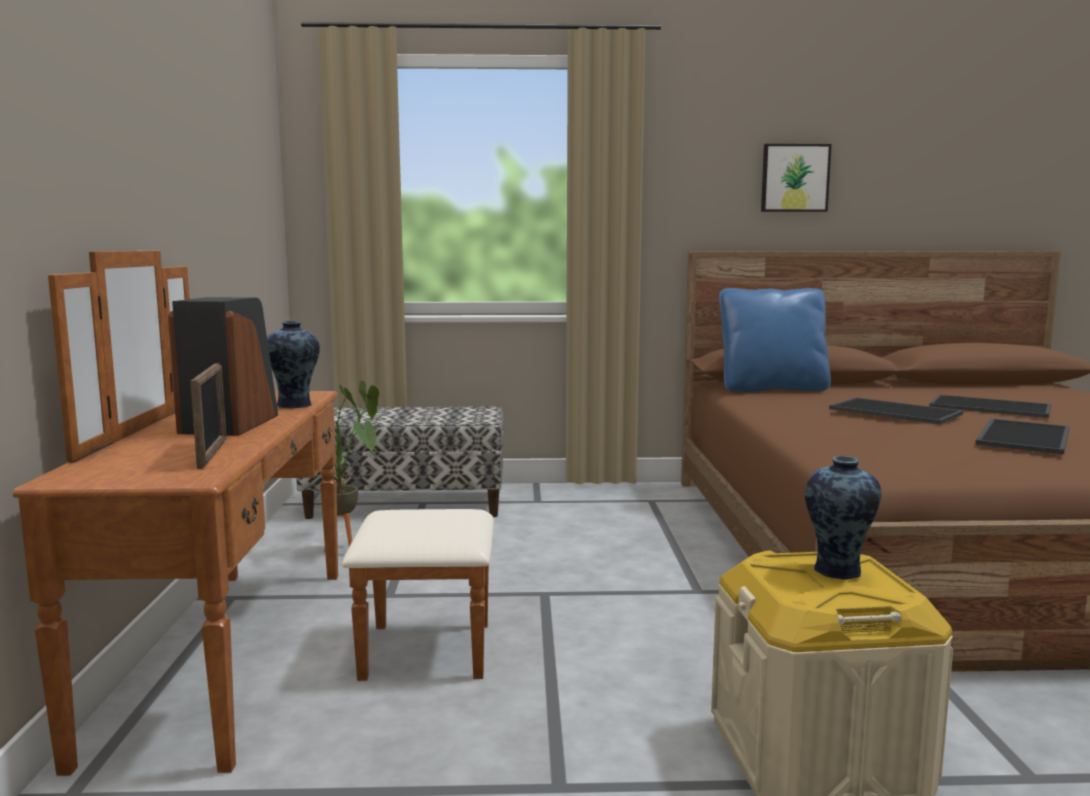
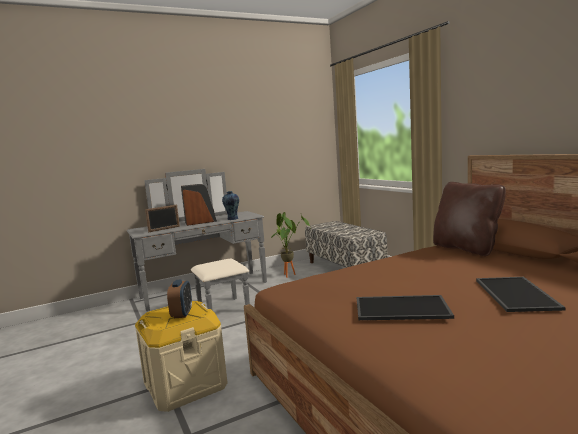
camera: 65 degrees right, 0 degrees up
(276, 651) = (209, 293): brown dresser -> grey dresser
(772, 388) = (466, 248): blue pillow -> brown pillow
(794, 178) = (543, 100): picture -> none
(837, 571) = (182, 314): vase -> alarm clock
(896, 411) = (427, 275): tray -> none

